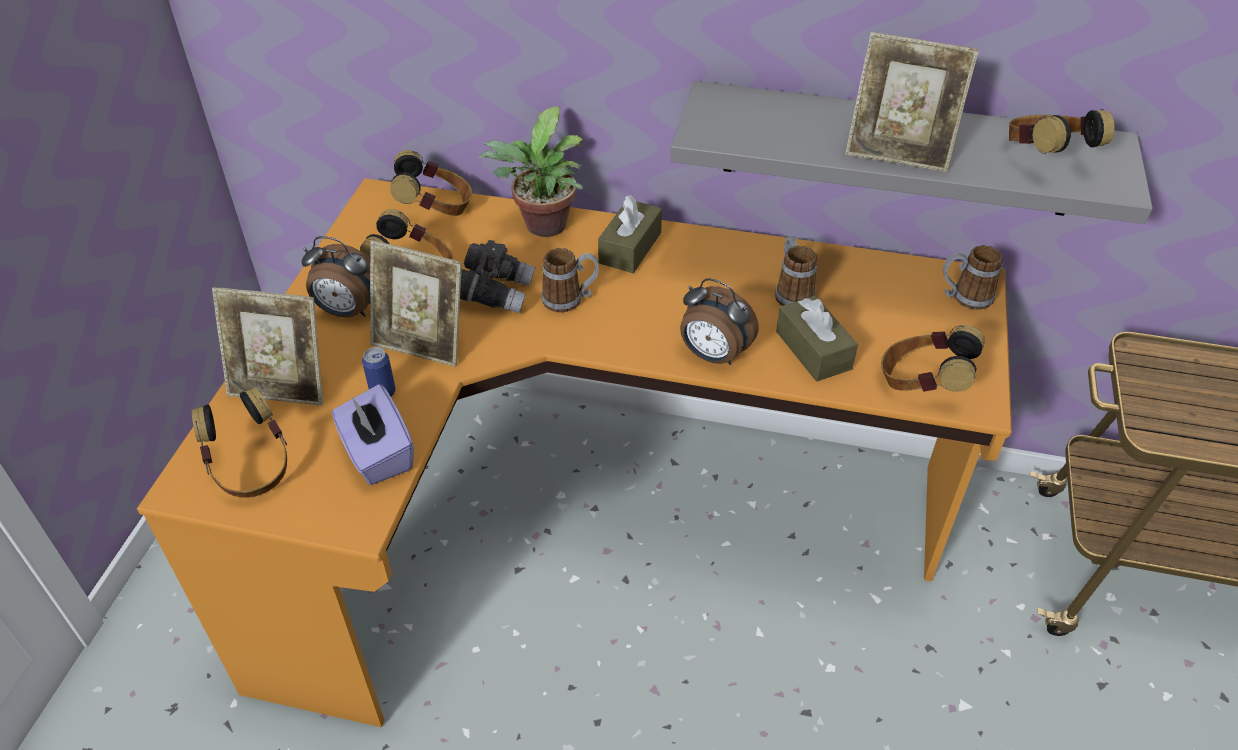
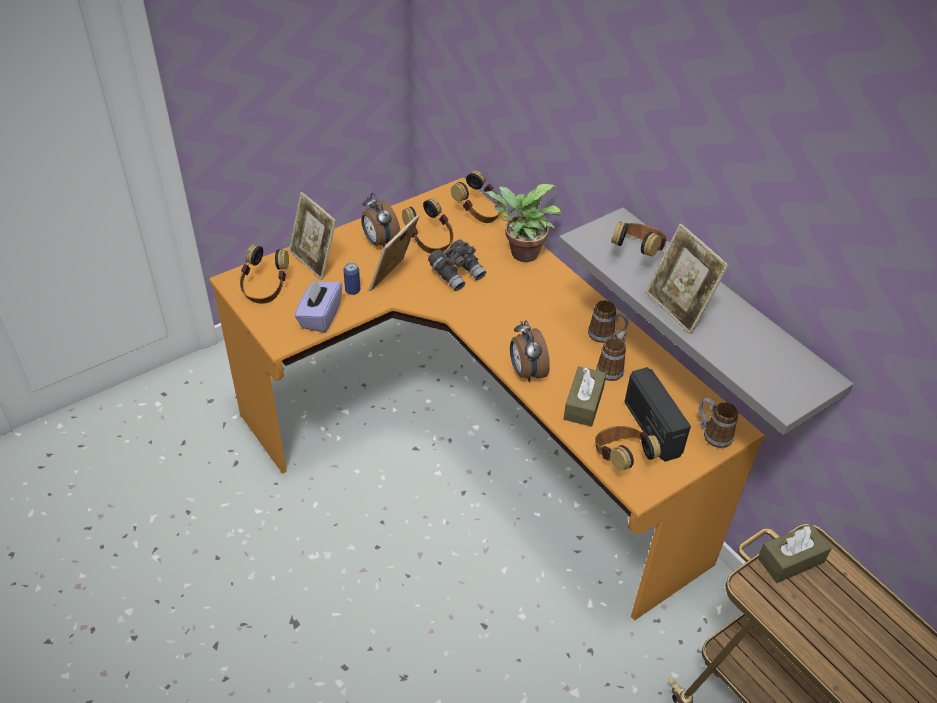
camera: 40 degrees right, 0 degrees up
(421, 344) = (394, 278): picture frame -> picture frame turned 60 degrees clockwise
(570, 299) = (489, 299): mug -> mug (606, 336)
(630, 248) = (554, 291): brown tissue box -> brown tissue box (790, 560)
(907, 330) = (651, 428): none -> radio
(1044, 158) = (763, 361): headphones -> headphones (637, 253)

